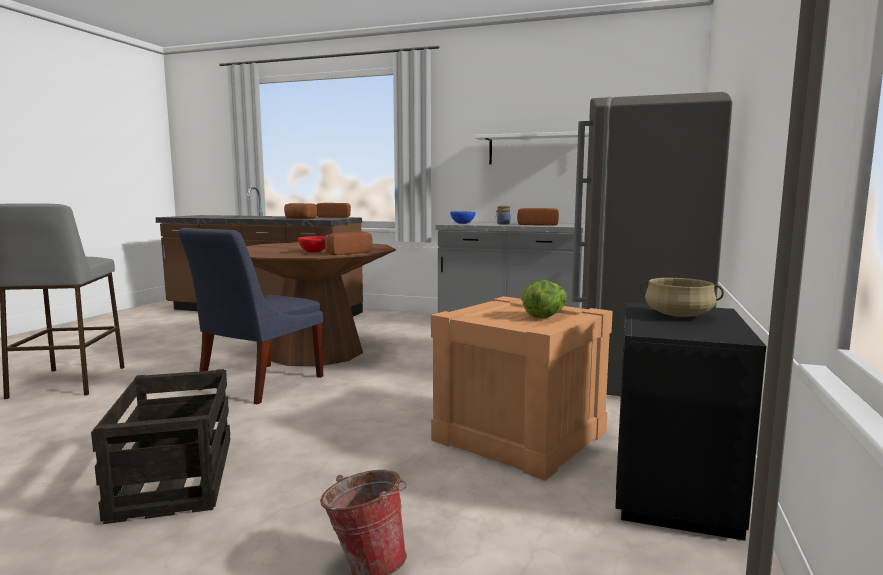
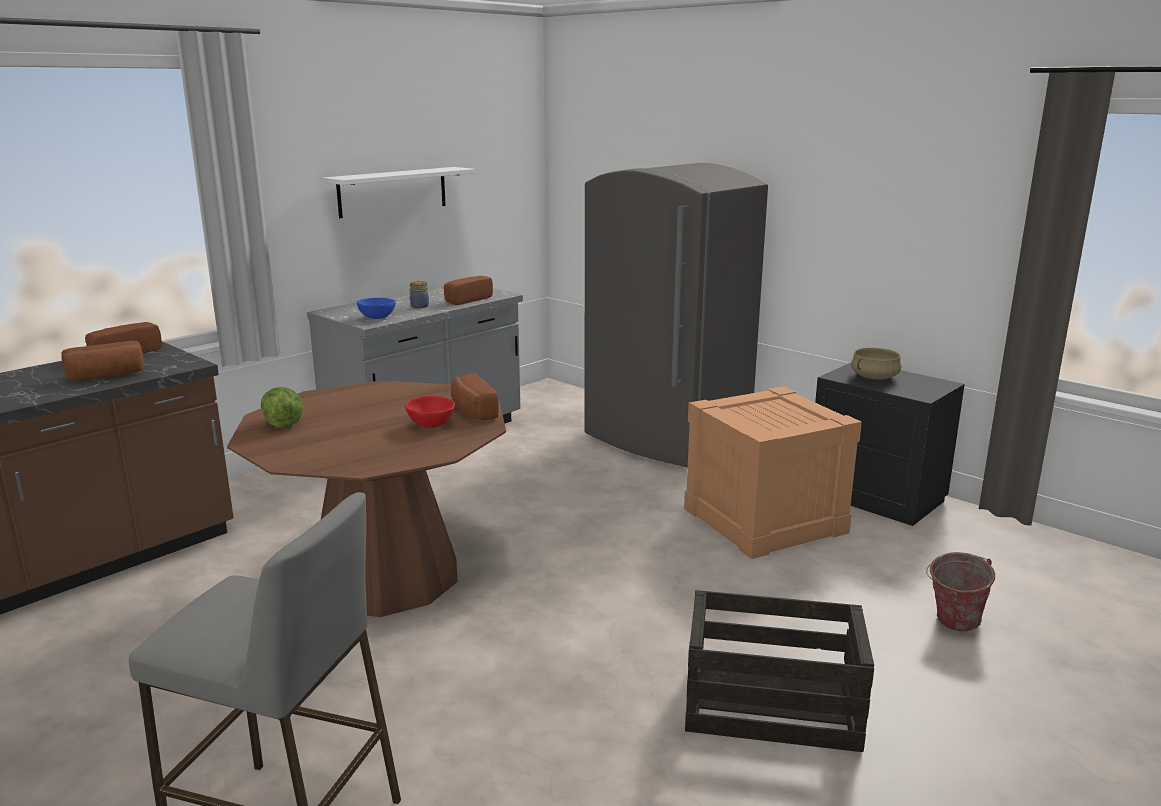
camera: 65 degrees left, 10 degrees up
(257, 384) = (494, 635): blue chair -> none
(545, 316) = (777, 408): lettuce -> lettuce (283, 424)

